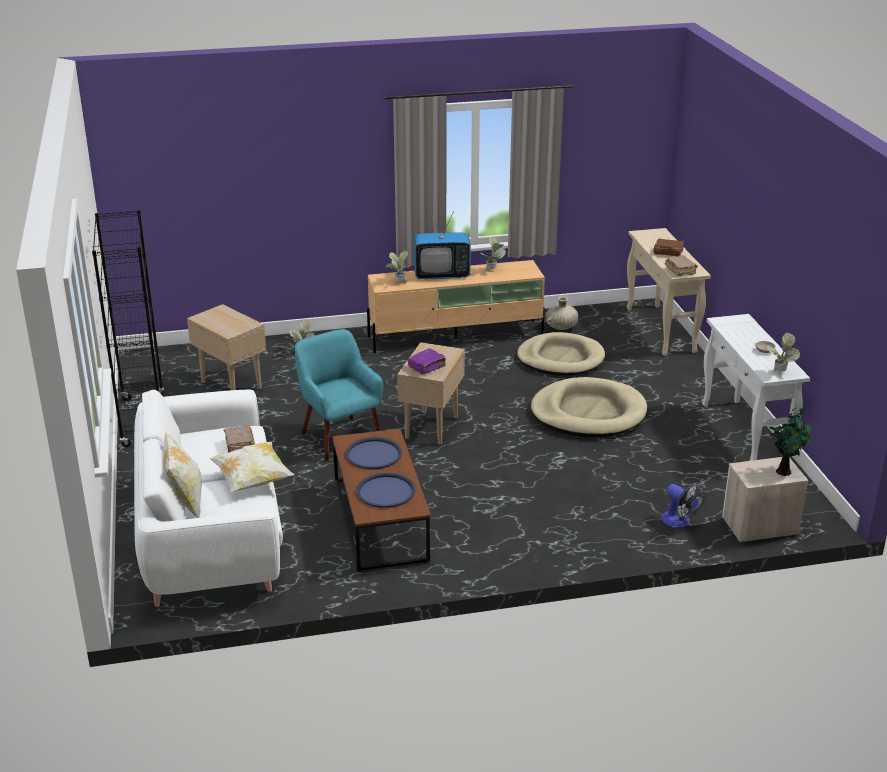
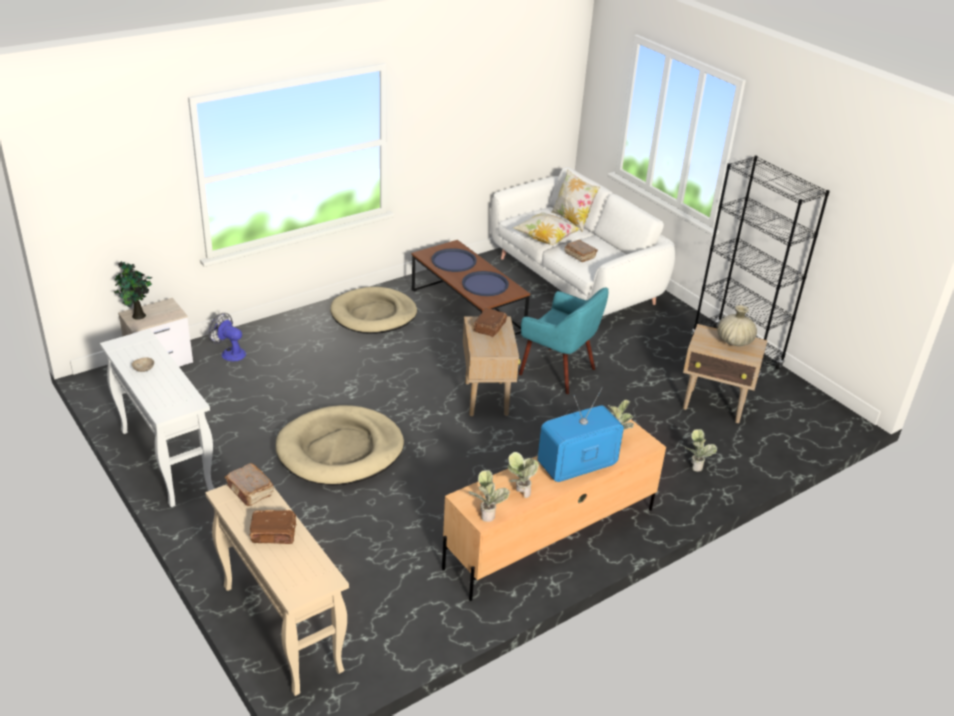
camera: 155 degrees right, 5 degrees up
(427, 367) = (489, 328): purple book -> brown book
(560, 358) = (401, 529): beige dog bed -> beige dog bed (373, 314)
(561, 327) = (425, 595): beige vase -> beige vase (734, 341)
(780, 373) = (131, 342): potted plant -> potted plant (486, 513)

